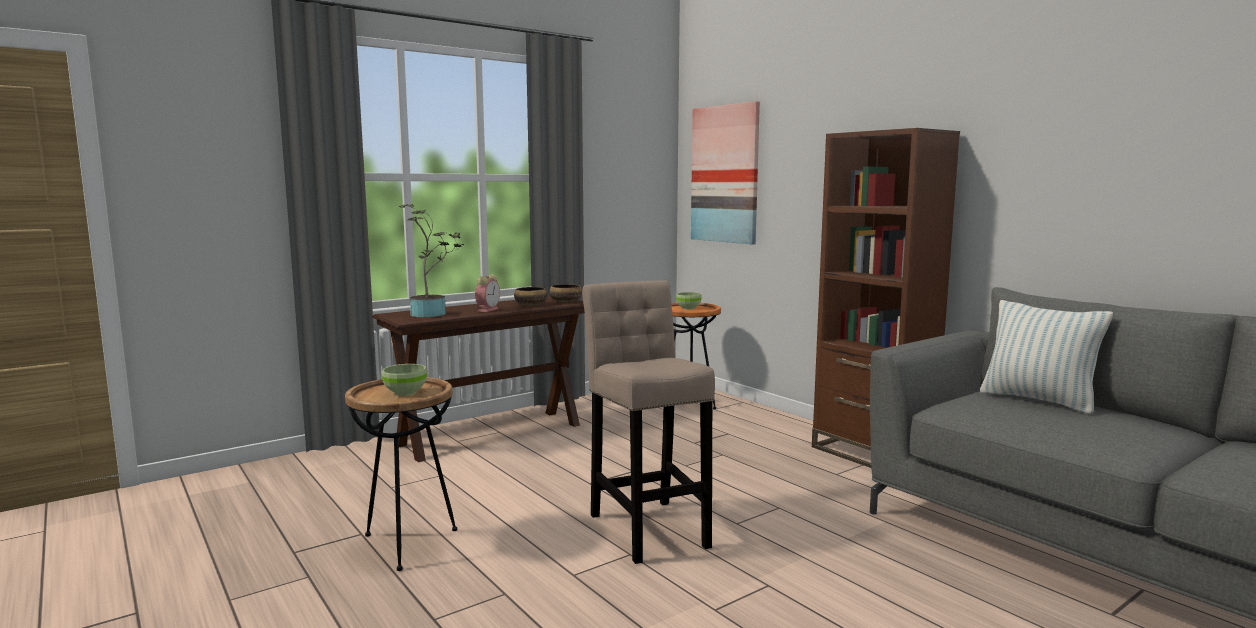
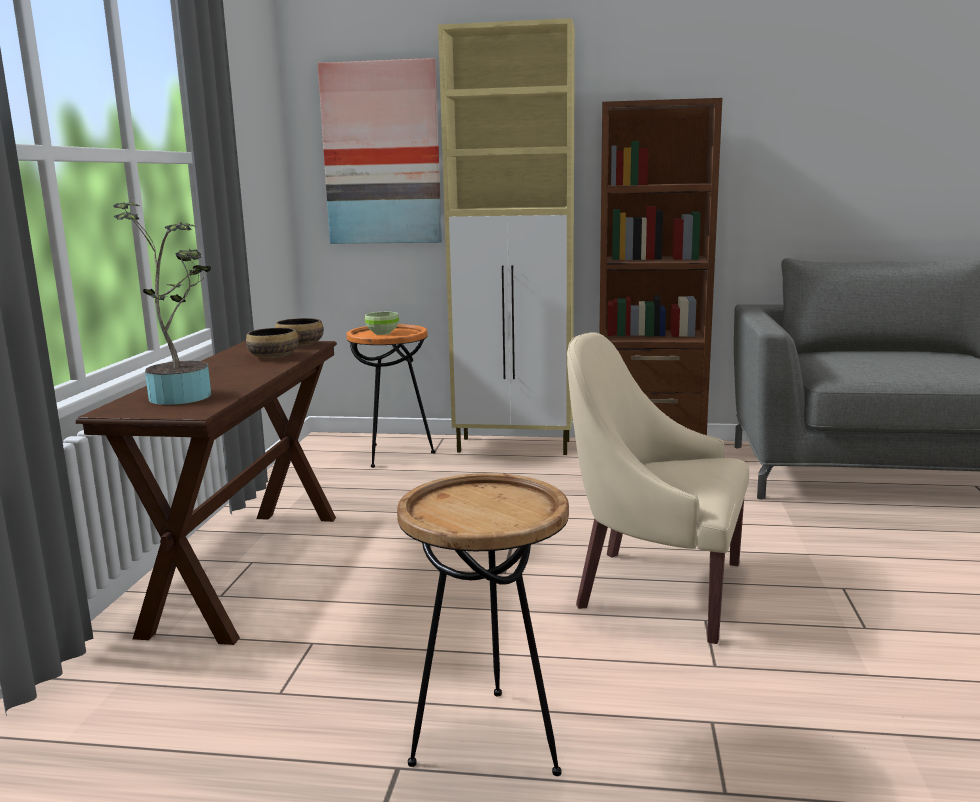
camera: 45 degrees left, 5 degrees up
(404, 393) = (490, 505): green bowl -> none
(488, 309) = (243, 373): alarm clock -> none
(647, 527) = (656, 588): beige stool -> beige armchair
(777, 421) = (515, 446): none -> beige cabinet
(1038, 400) = (863, 354): pillow -> none

